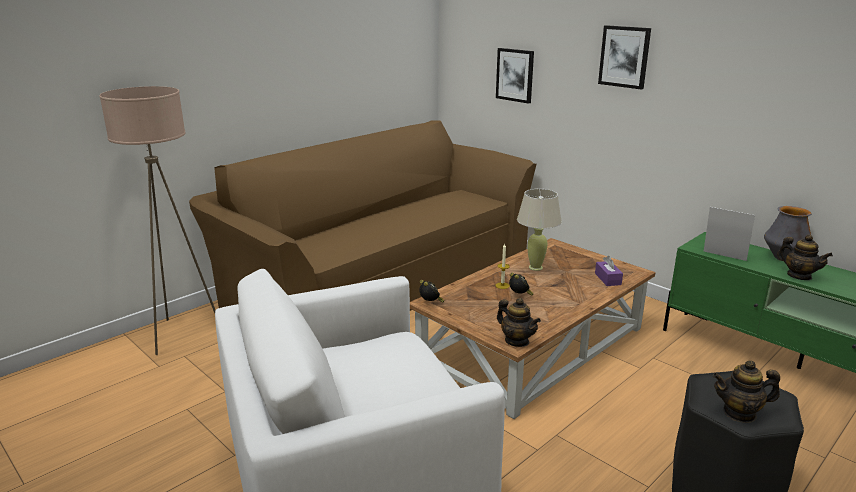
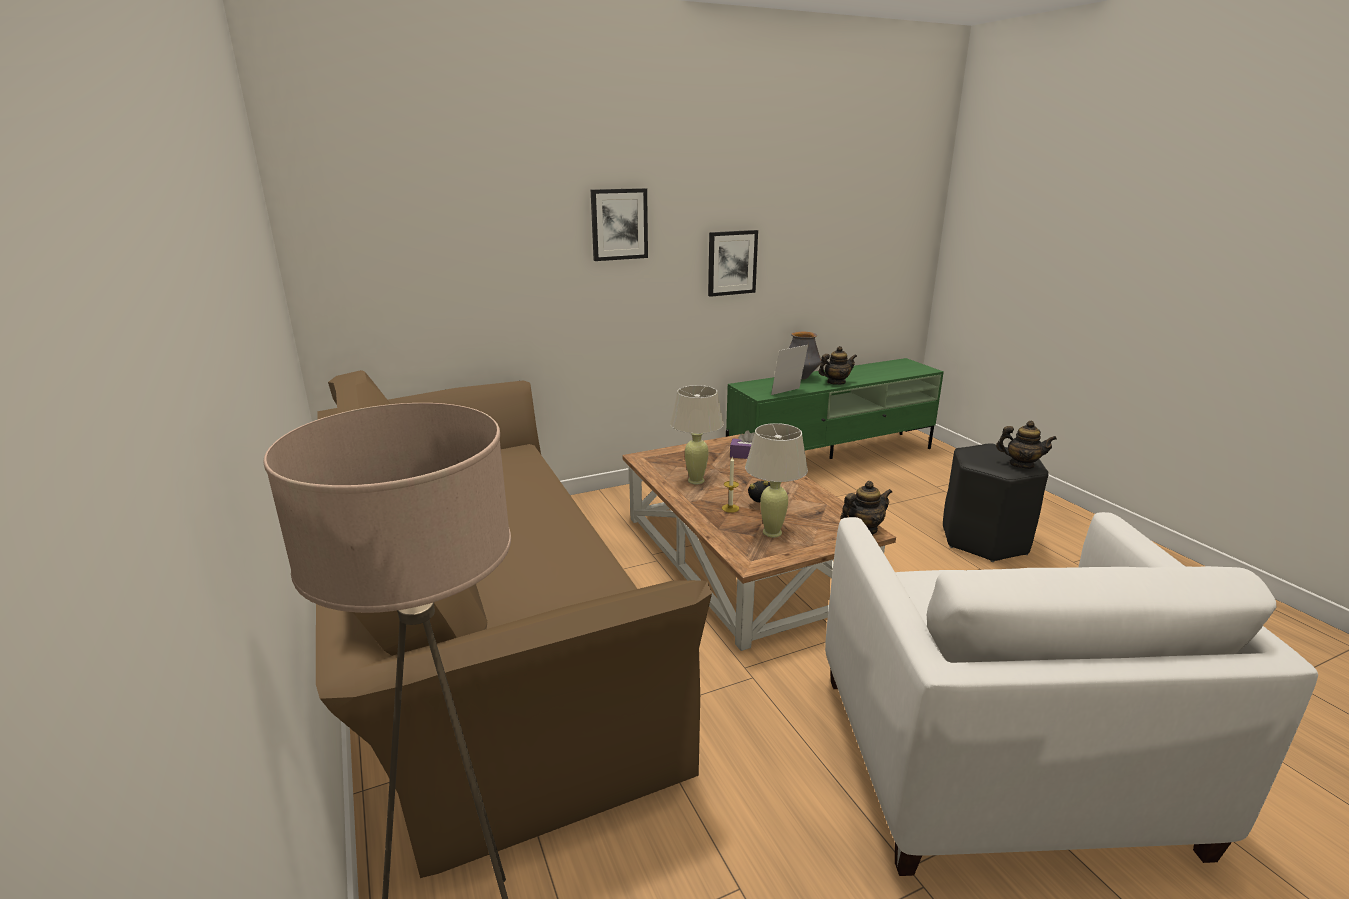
camera: 70 degrees left, 0 degrees up
(430, 303) = (753, 561): alarm clock -> none
(477, 305) = (772, 532): none -> beige table lamp
(515, 75) = (460, 273): picture -> picture (731, 263)
(739, 413) = (1021, 465): teapot -> teapot turned 90 degrees counterclockwise

